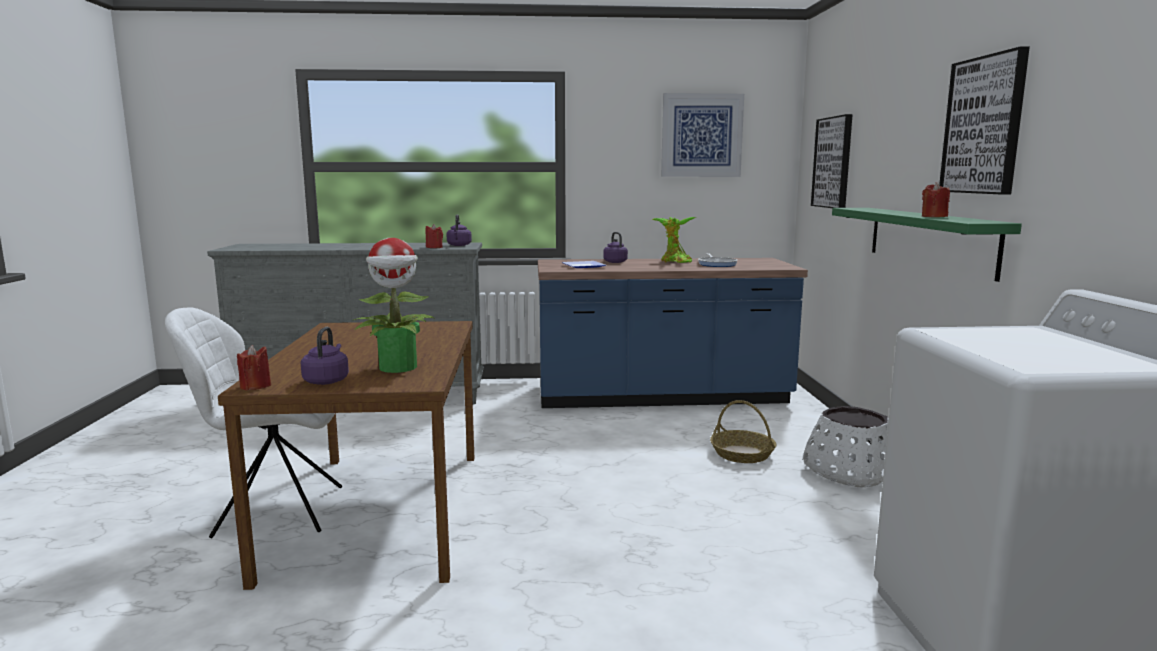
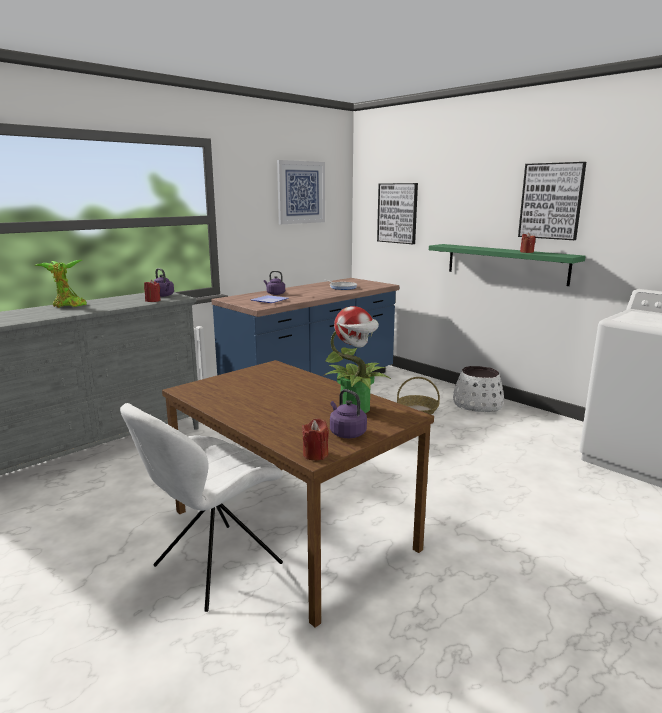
camera: 40 degrees left, 5 degrees up
(674, 262) = (311, 288): potted plant -> potted plant (67, 306)

